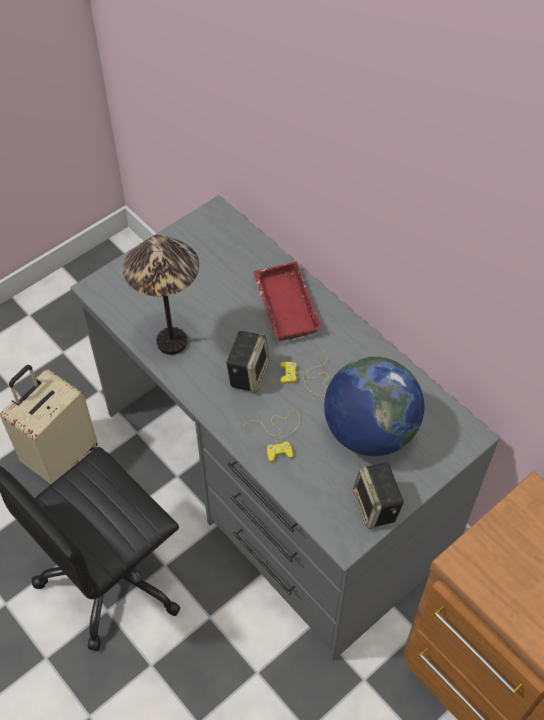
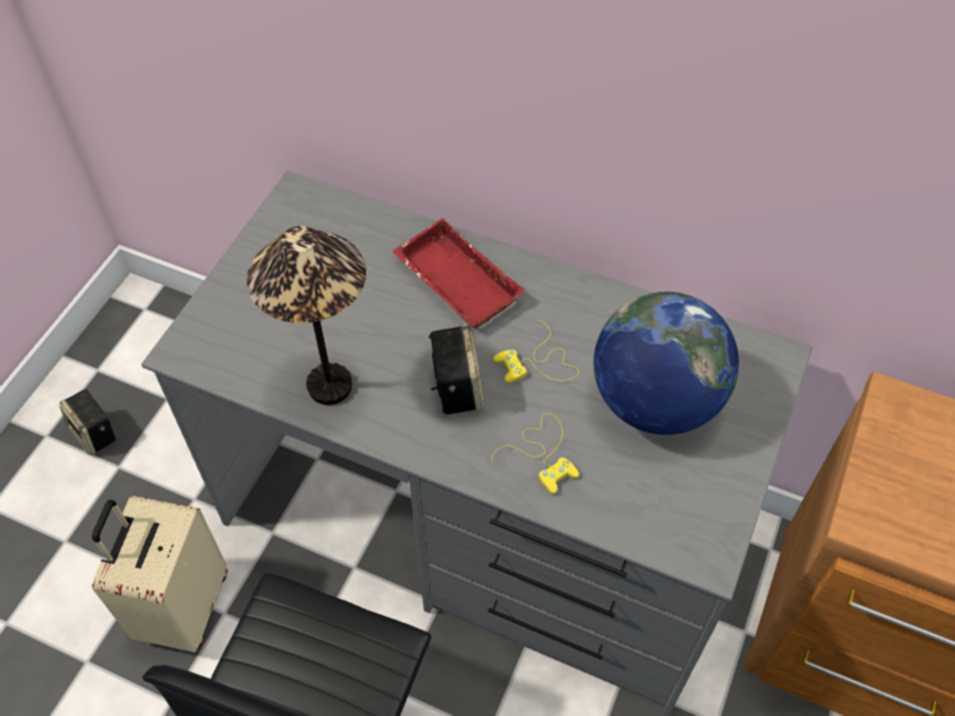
camera: 25 degrees left, 0 degrees up
(376, 507) = (721, 496): speaker -> speaker (96, 434)

